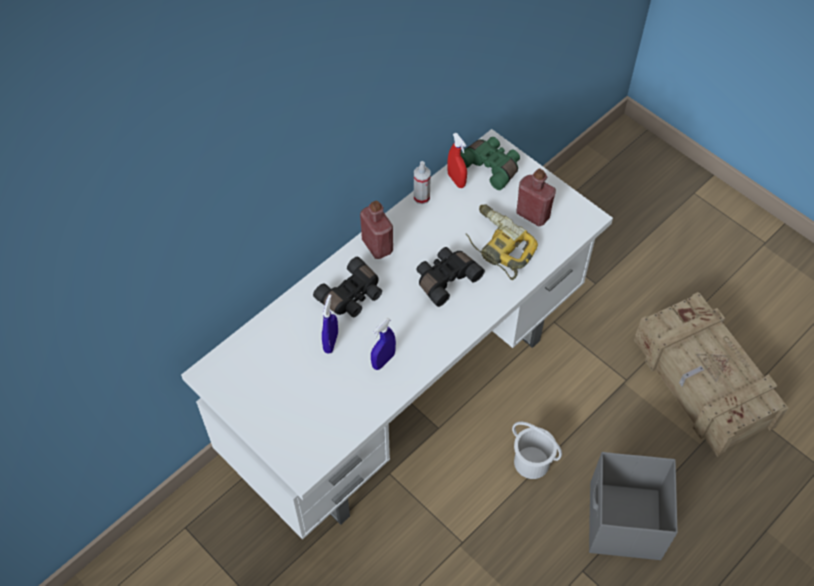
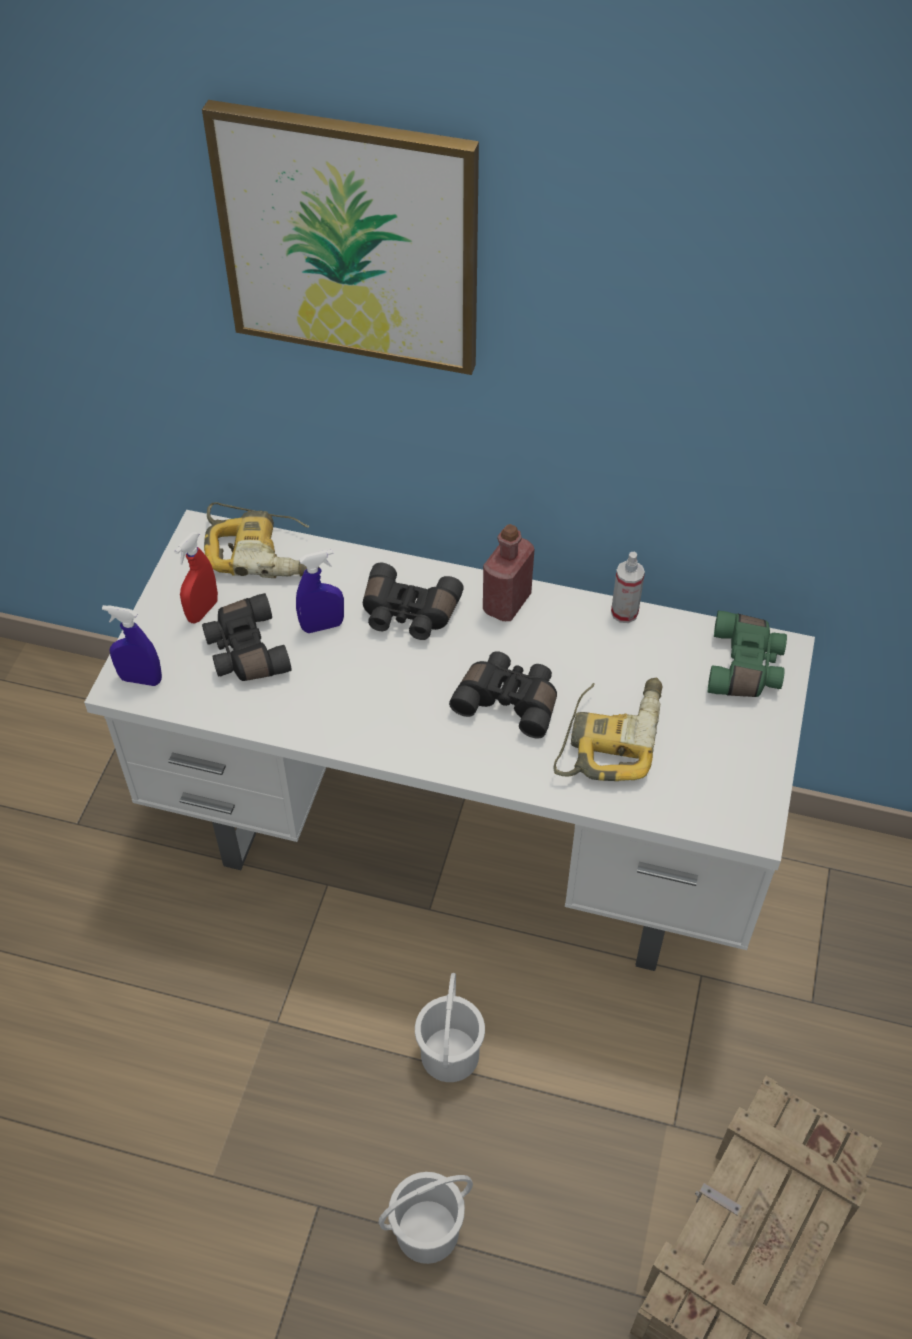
camera: 60 degrees right, 5 degrees down
(248, 127) = (349, 239): none -> picture
(249, 347) = (263, 551): none -> power drill
(322, 391) = (245, 651): none -> black binoculars
(383, 360) = (330, 692): blue spray bottle -> blue spray bottle (141, 679)
(456, 180) = (686, 637): red spray bottle -> red spray bottle (202, 611)
(533, 214) = (700, 754): red bottle -> none
(623, 522) = (428, 1231): grey storage box -> white bucket

